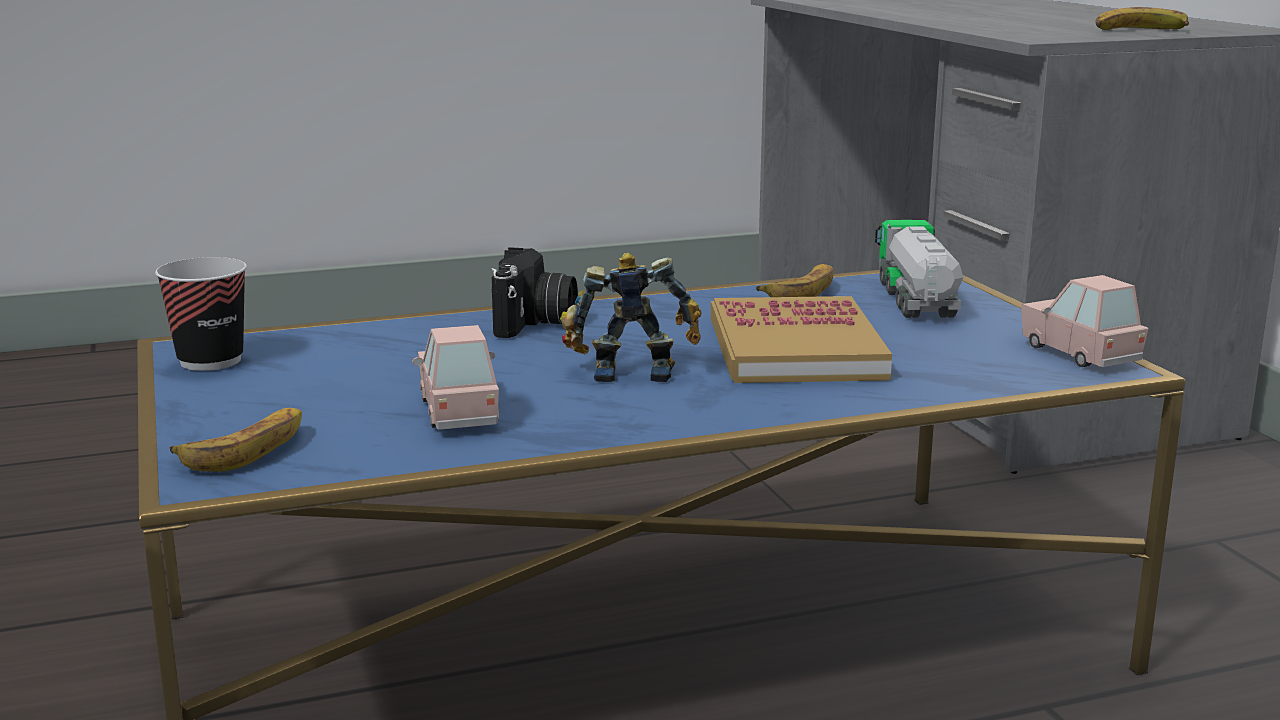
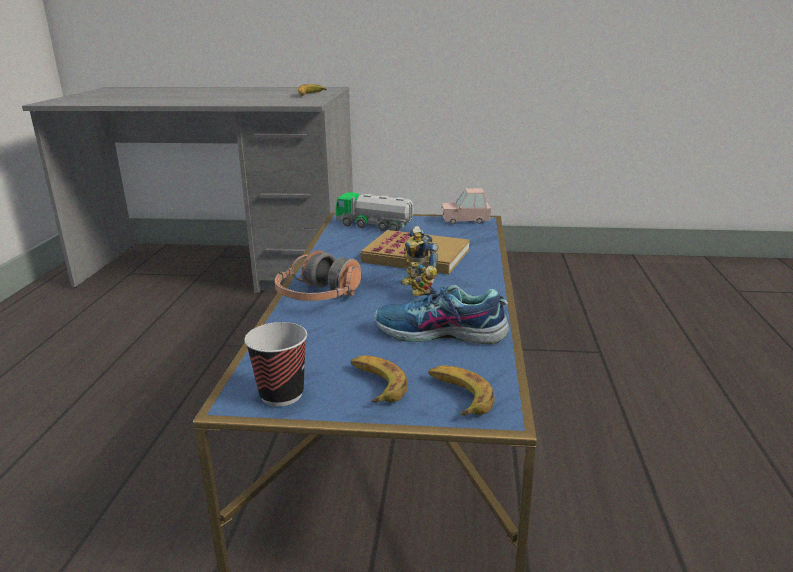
camera: 65 degrees left, 5 degrees up
(458, 411) = (440, 334): pink toy car -> shoe
(535, 323) = (319, 296): camera -> headphones
(631, 371) = (415, 289): toy robot -> toy robot turned 45 degrees counterclockwise
(802, 292) = (339, 239): banana -> banana (375, 384)

